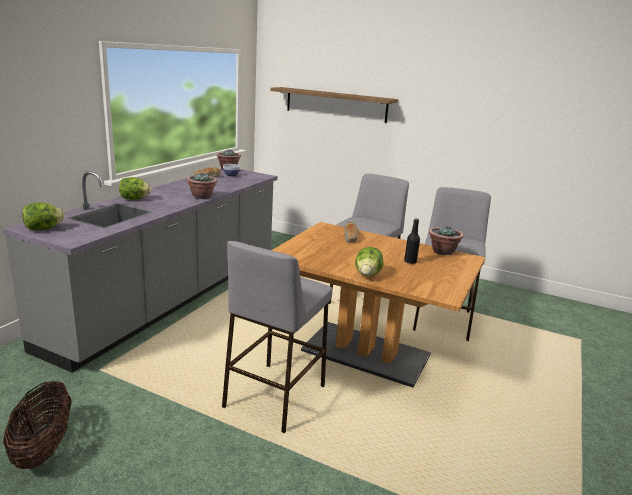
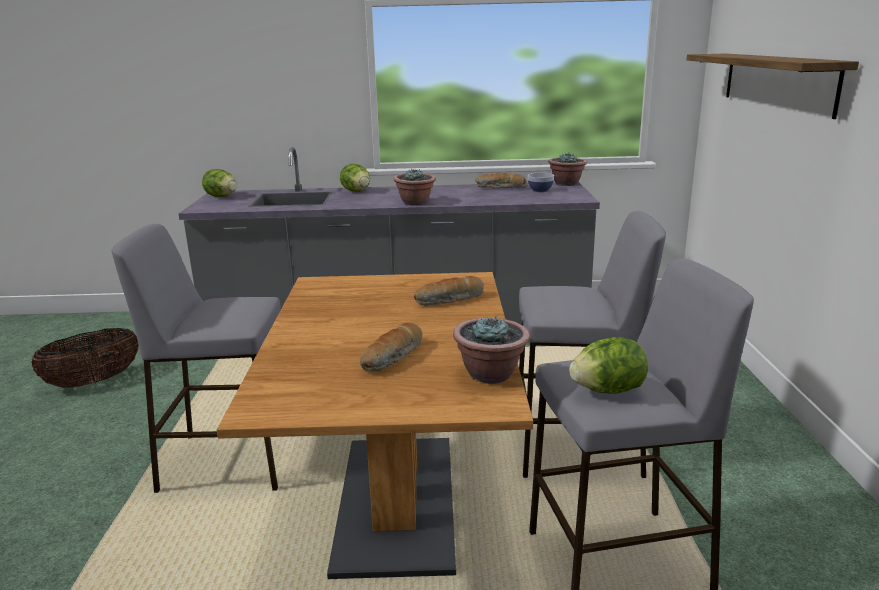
camera: 65 degrees right, 0 degrees up
(367, 274) = (295, 339): lettuce -> lettuce (608, 390)
(410, 262) = (393, 357): black bottle -> bread

